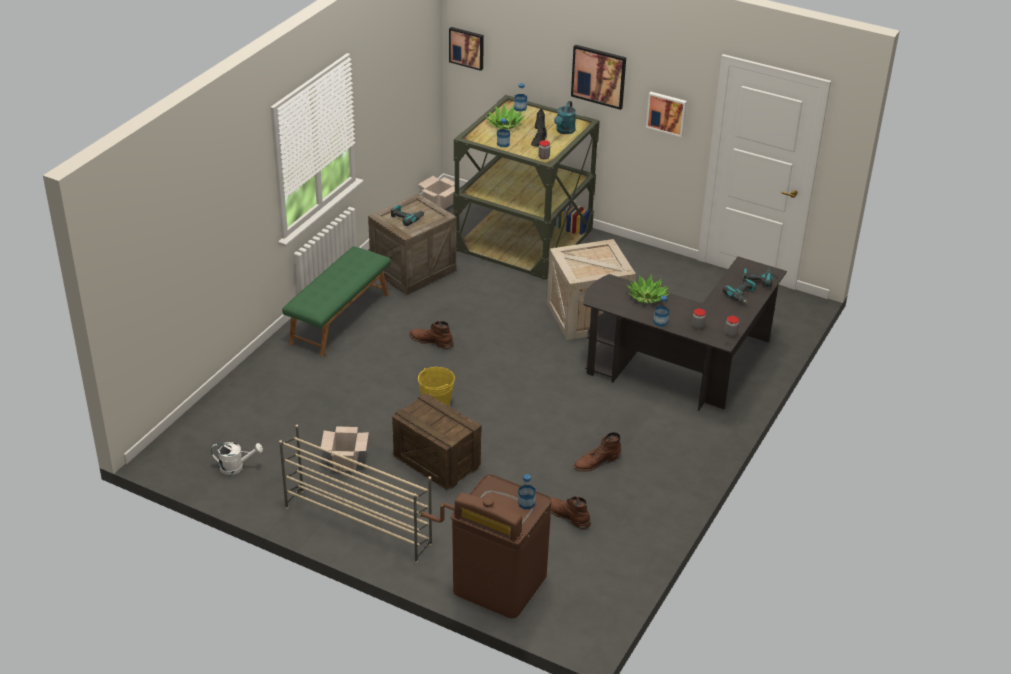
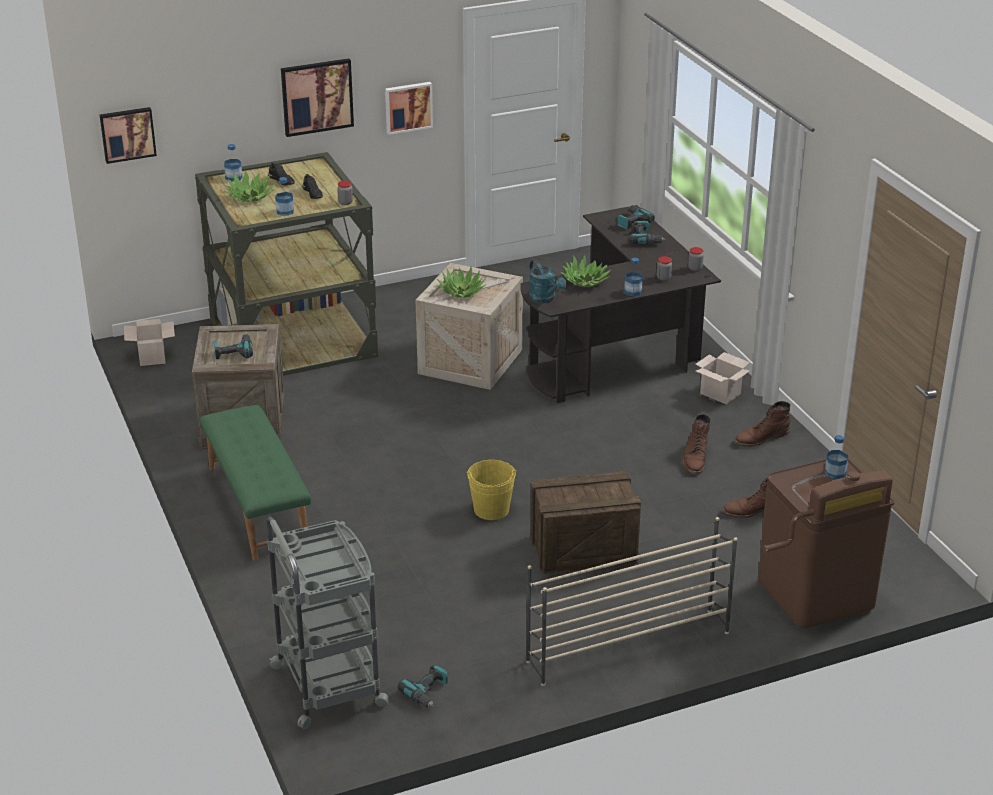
camera: 50 degrees left, 5 degrees down
(207, 429) = (330, 686): none -> grey cart
(236, 467) = (428, 692): white watering can -> power drill
(346, 462) = (514, 609): cardboard box -> cardboard box (721, 393)
(431, 341) = (381, 466): brown boot -> brown boot (761, 437)
(564, 131) = (316, 175): turquoise watering can -> turquoise watering can (545, 299)
(583, 260) = (461, 291): none -> potted plant

